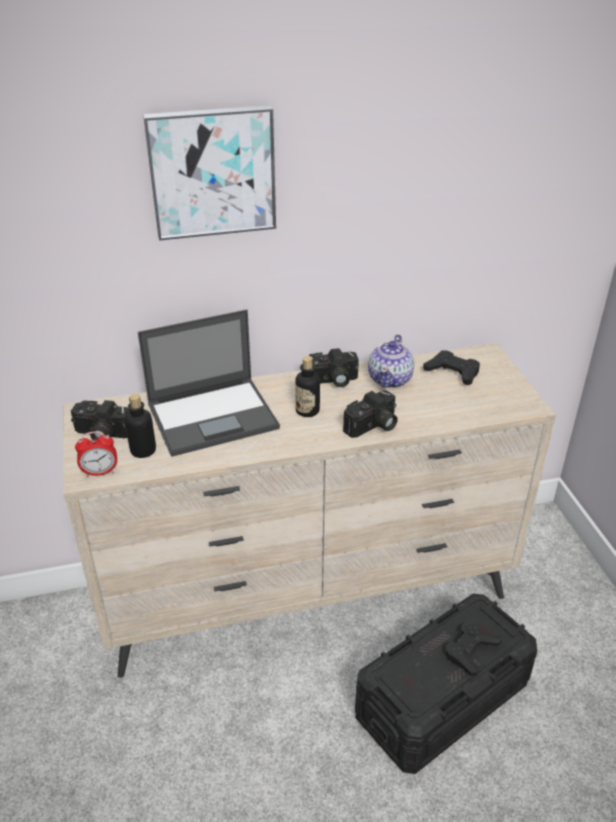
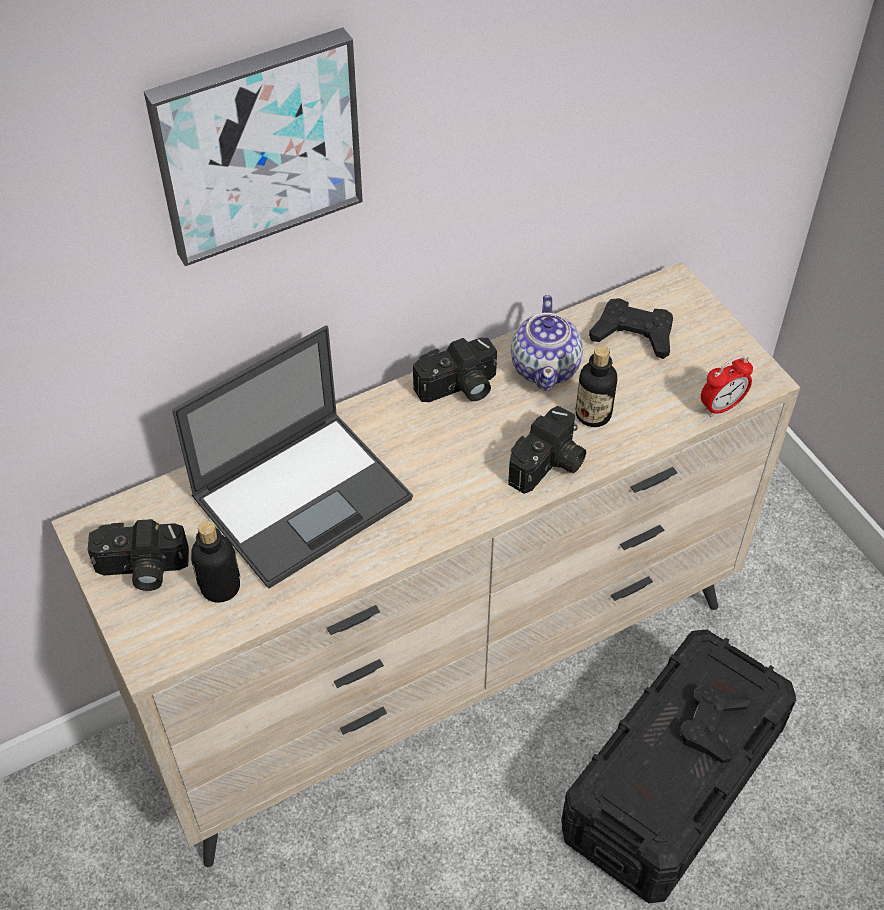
camera: 15 degrees left, 15 degrees up
(100, 472) = (171, 643): alarm clock -> alarm clock (721, 406)
(307, 410) = (442, 455): bottle -> bottle (593, 414)

